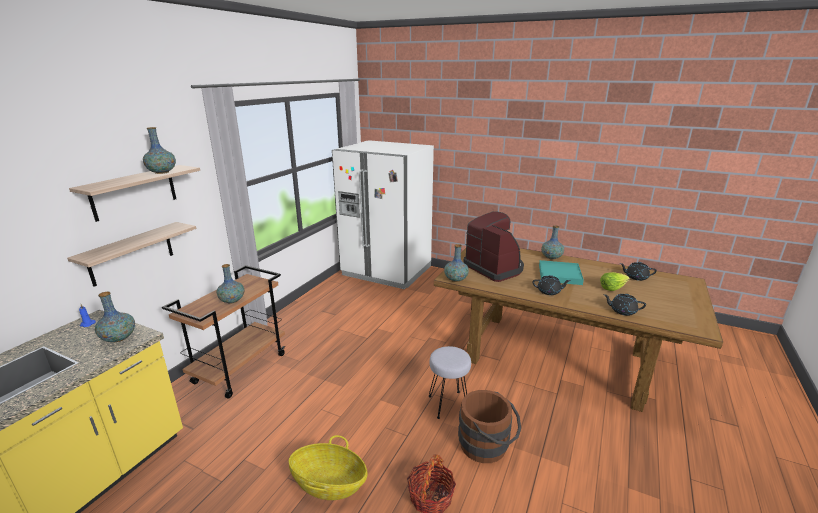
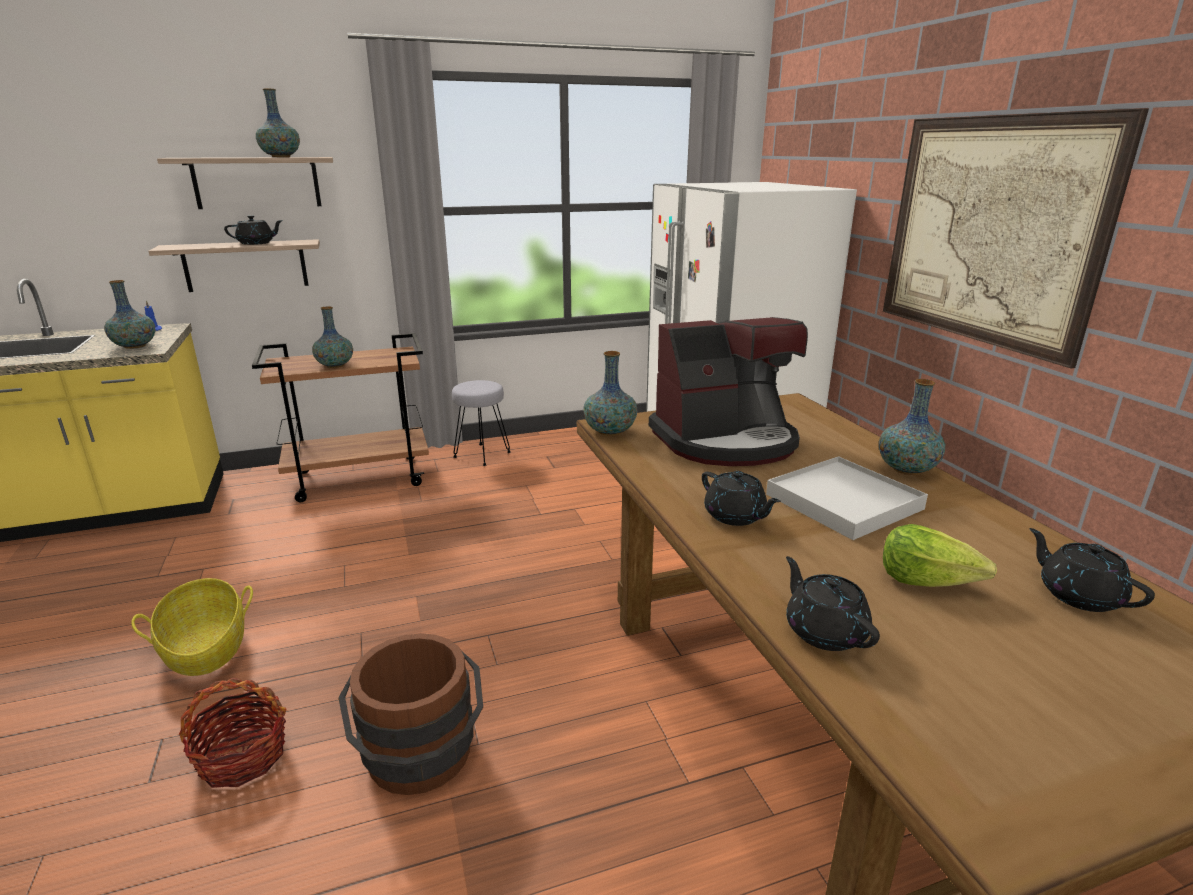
camera: 45 degrees right, 0 degrees up
(149, 236) = (257, 243): none -> black teapot
(448, 404) = (480, 661): grey stool -> grey stool (482, 454)
(494, 268) = (726, 441): coffee machine -> coffee machine turned 60 degrees clockwise
(506, 162) = (989, 231): none -> picture
(559, 274) = (843, 501): turquoise tray -> white tray

